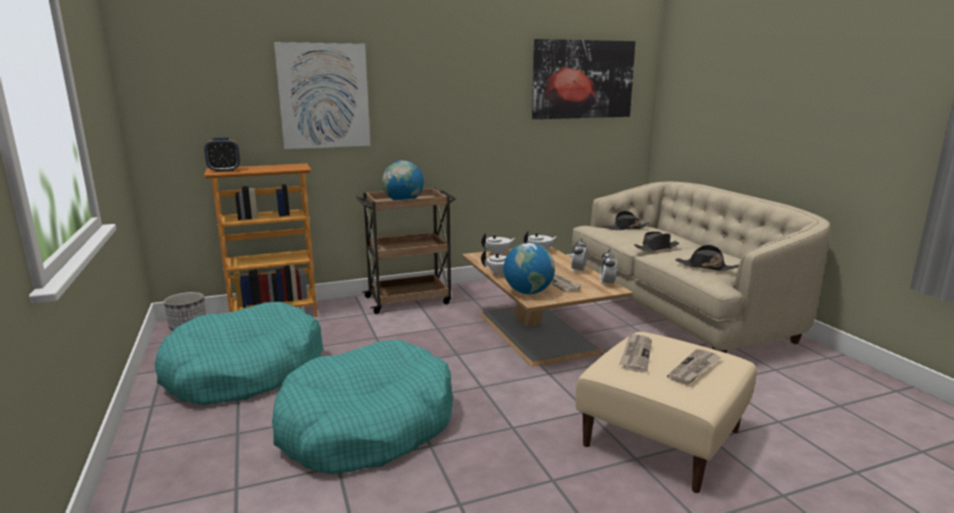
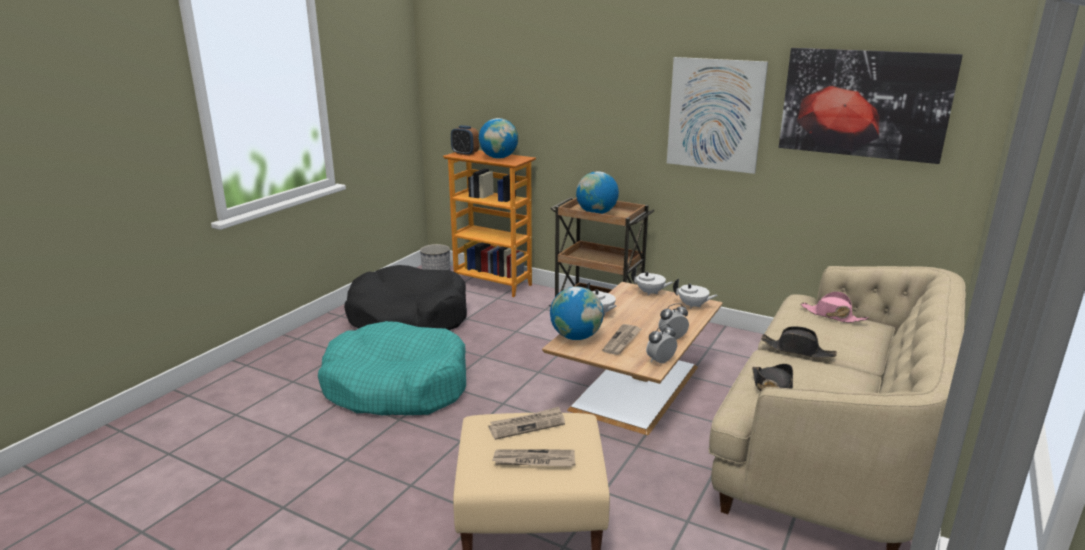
camera: 50 degrees right, 5 degrees up
(245, 371) = (408, 317): turquoise dog bed -> black dog bed
(273, 168) = (499, 158): none -> globe
(324, 96) = (556, 97): picture -> picture (714, 115)
(626, 228) = (832, 316): black hat -> pink hat

